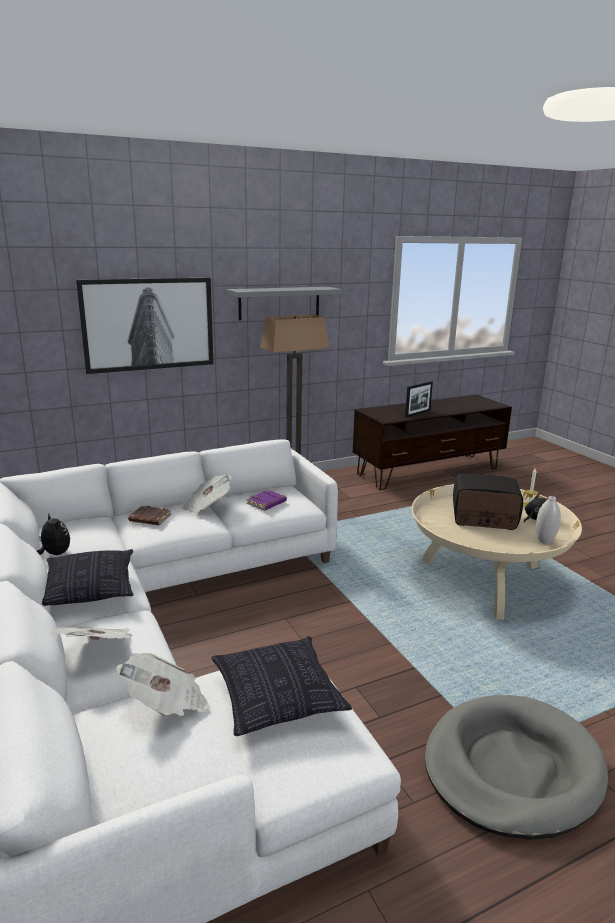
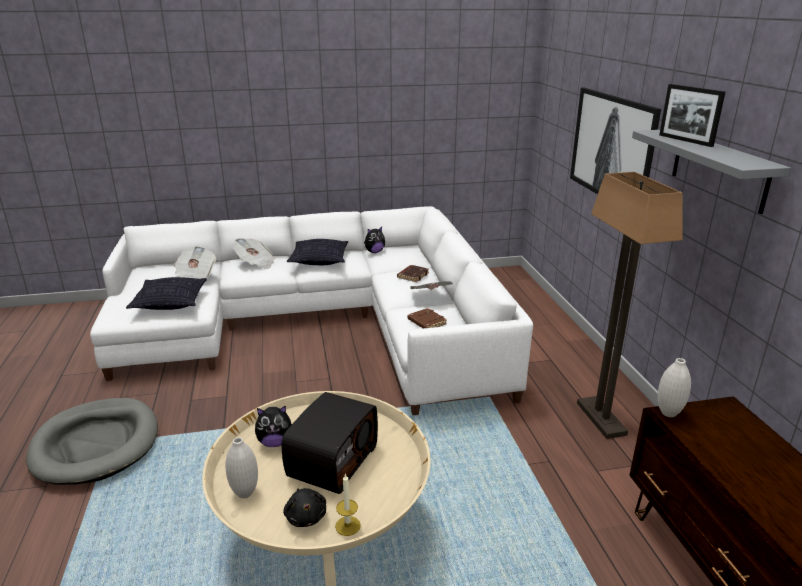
camera: 105 degrees right, 5 degrees up
(267, 503) = (426, 322): purple book -> brown book
(384, 420) = (668, 413): none -> white vase
(417, 413) = (734, 467): picture frame -> picture frame (685, 140)
(488, 541) = (275, 442): none -> plush toy

